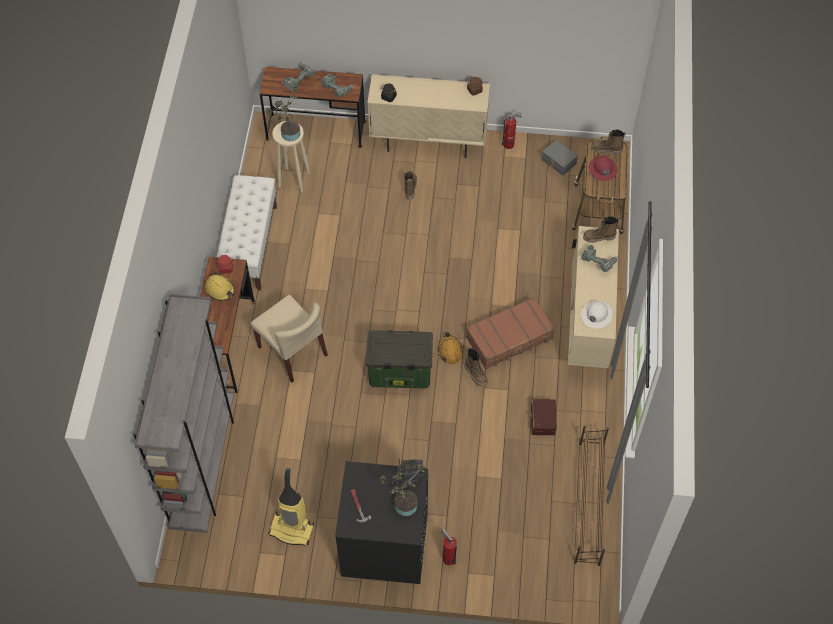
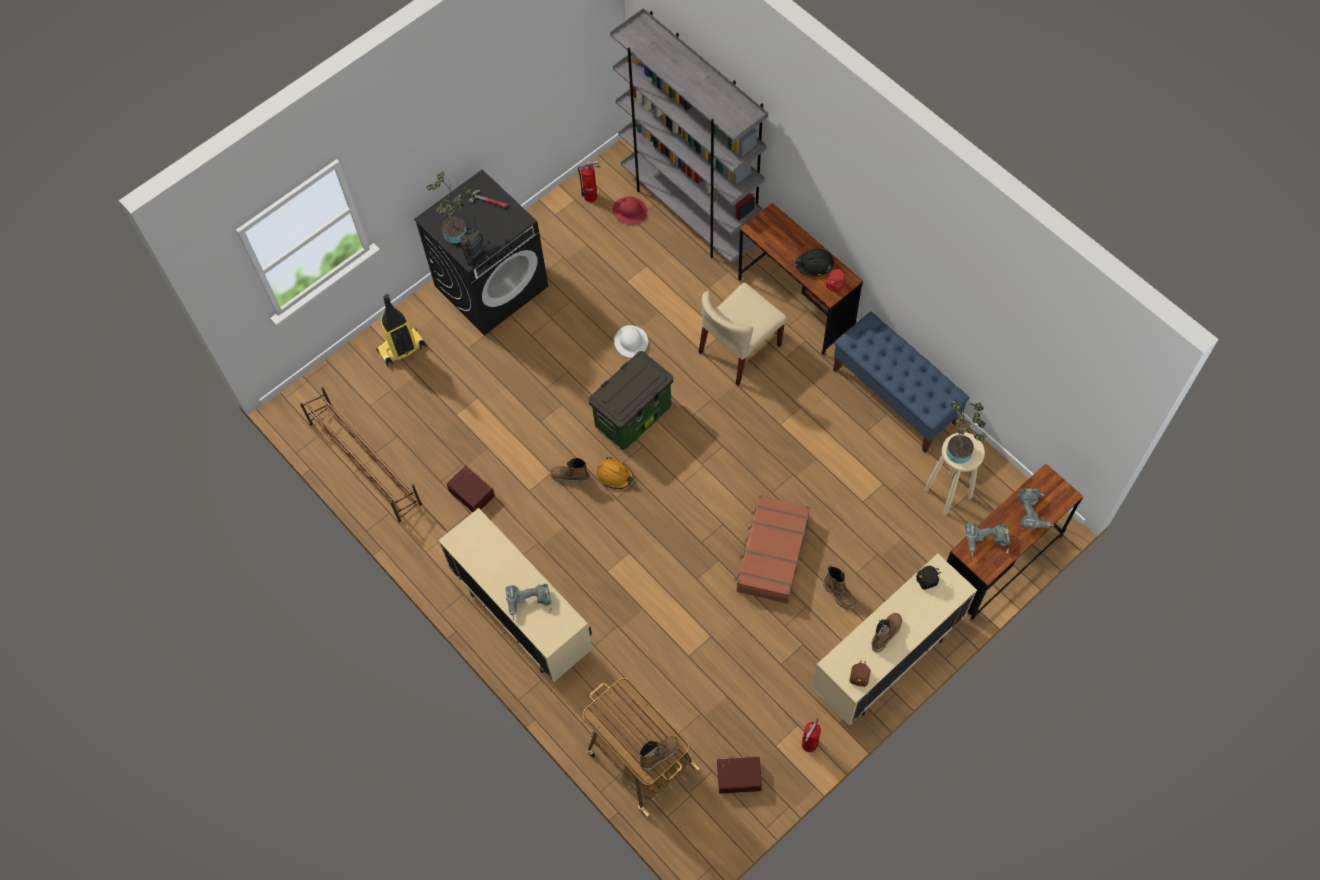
camera: 135 degrees right, 5 degrees up
(220, 290) = (814, 265): yellow hard hat -> black hard hat
(250, 245) = (895, 397): white bench -> blue bench
(292, 351) = (739, 349): beige chair -> beige chair turned 45 degrees counterclockwise
(292, 529) = (571, 234): vacuum cleaner -> vacuum cleaner (401, 349)
(447, 557) = (434, 321): fire extinguisher -> fire extinguisher (592, 196)
(509, 338) = (577, 537): brown suitcase -> brown suitcase (772, 554)
(558, 162) = (738, 776): grey storage box -> brown storage box
(596, 315) = (477, 546): white hard hat -> white hard hat (631, 342)
(599, 237) = (555, 629): boot -> boot (885, 634)
(602, 169) = (638, 724): red hard hat -> red hard hat (630, 211)

